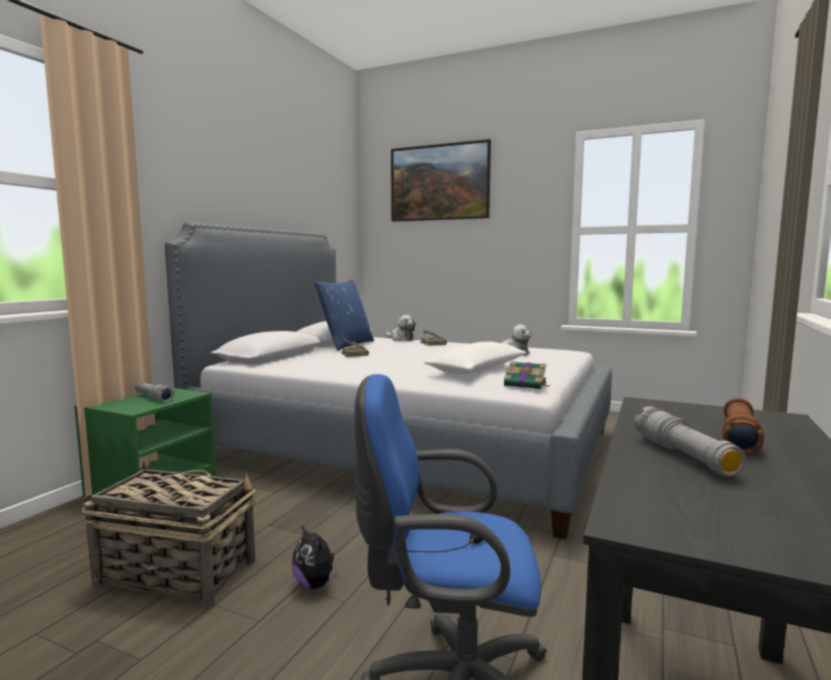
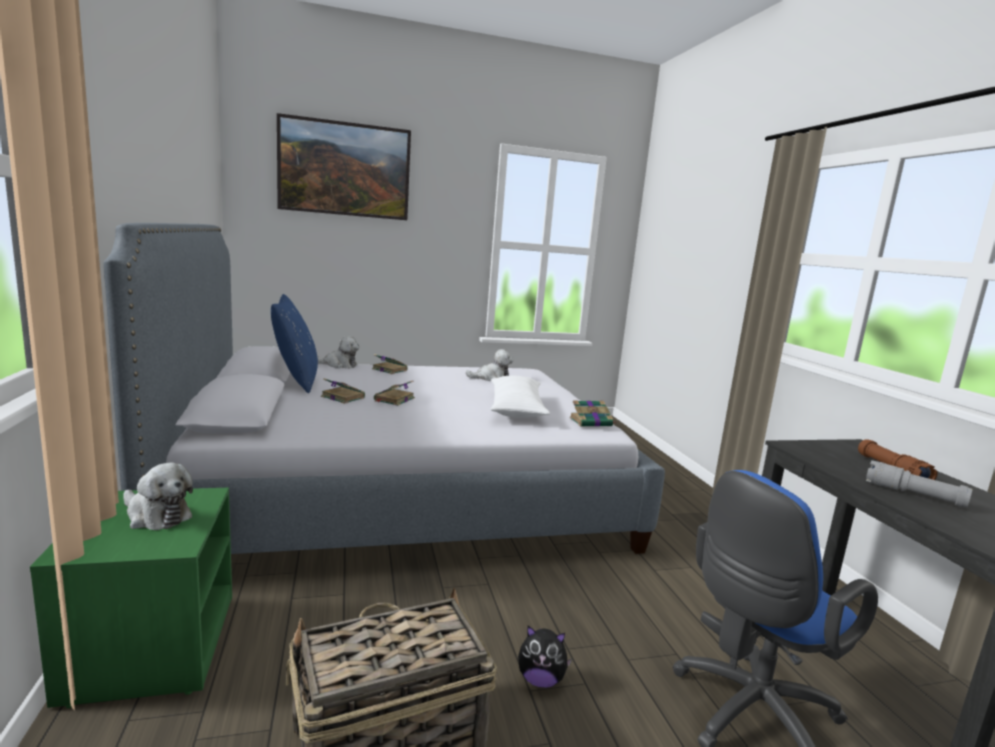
camera: 40 degrees left, 5 degrees up
(154, 397) = (156, 516): grey flashlight -> plush toy
(386, 357) = (394, 399): none -> book

